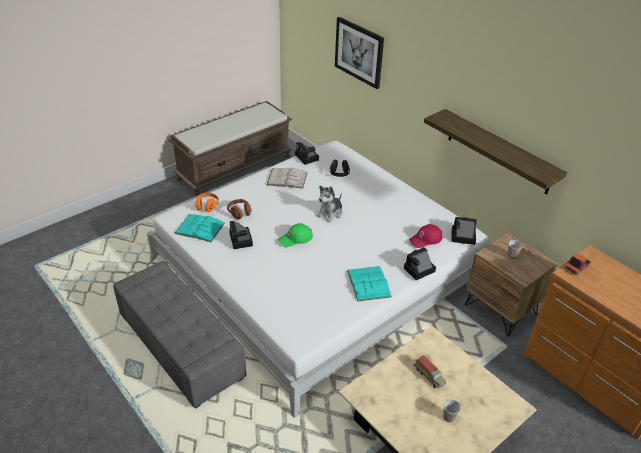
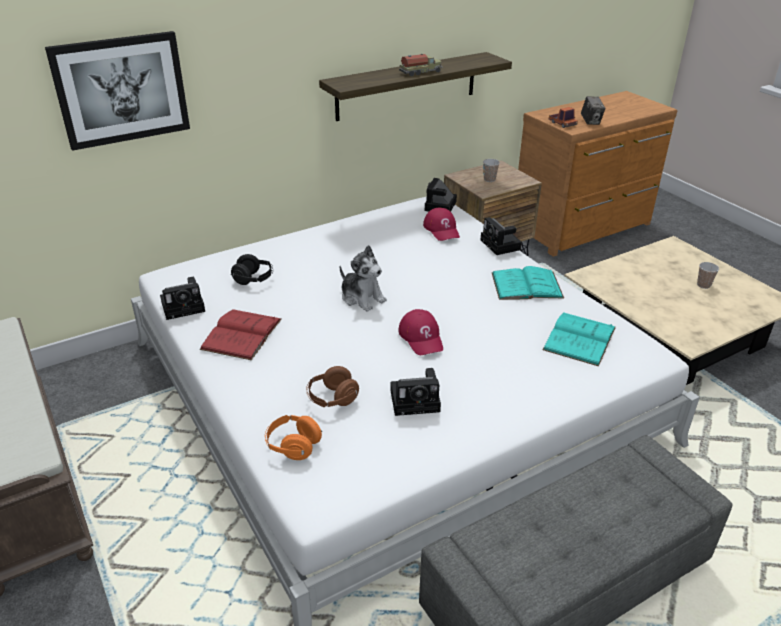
camera: 80 degrees left, 5 degrees down
(199, 228) = (366, 459): turquoise book -> turquoise book (579, 338)
(287, 178) = (242, 334): white book -> red book
(295, 238) = (421, 337): green cap -> red cap
(429, 376) = (646, 287): toy truck -> toy truck (421, 72)
(595, 286) = (591, 122): none -> camera

